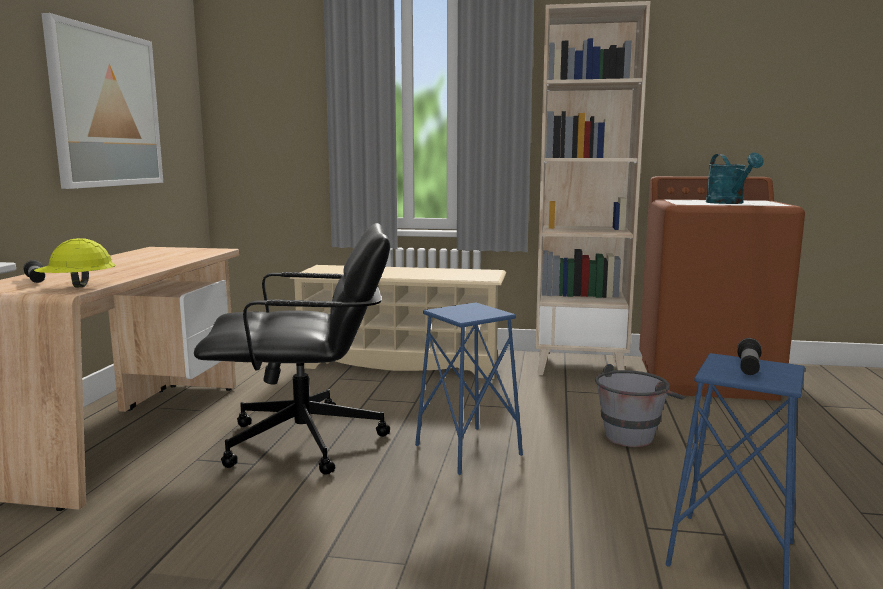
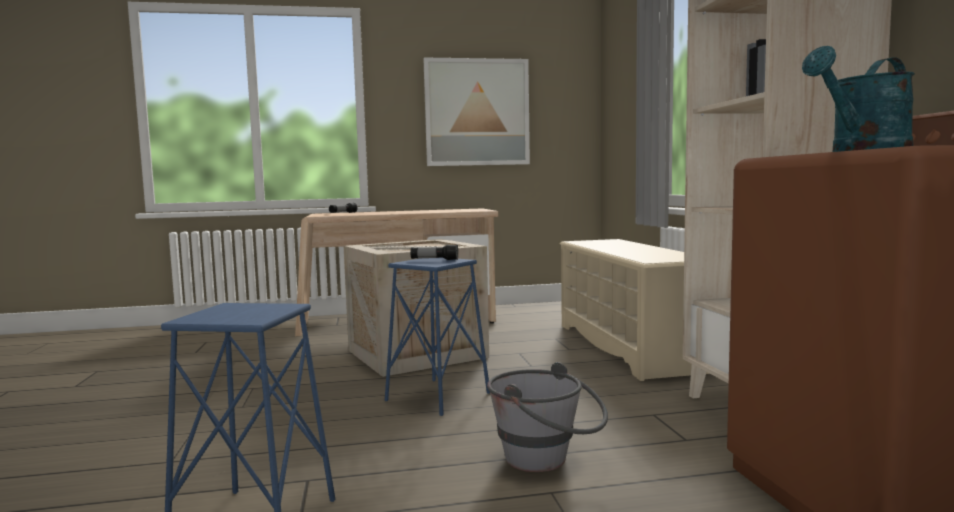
camera: 70 degrees right, 5 degrees down
(77, 286) = (329, 215): yellow hard hat -> none
(306, 442) = (415, 354): black office chair -> crate
(748, 367) = (248, 311): flashlight -> flashlight (434, 260)

